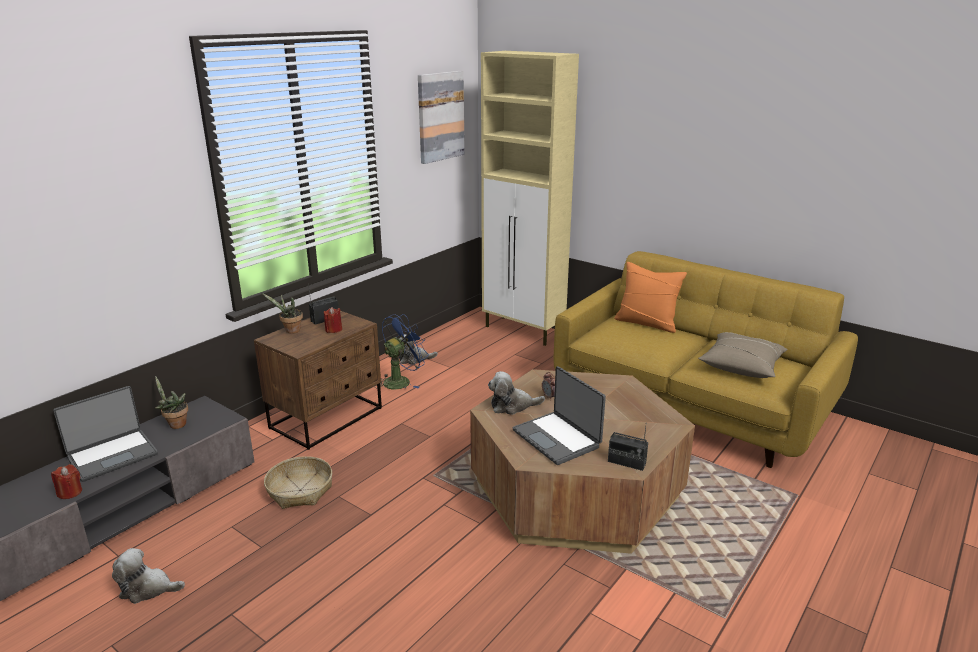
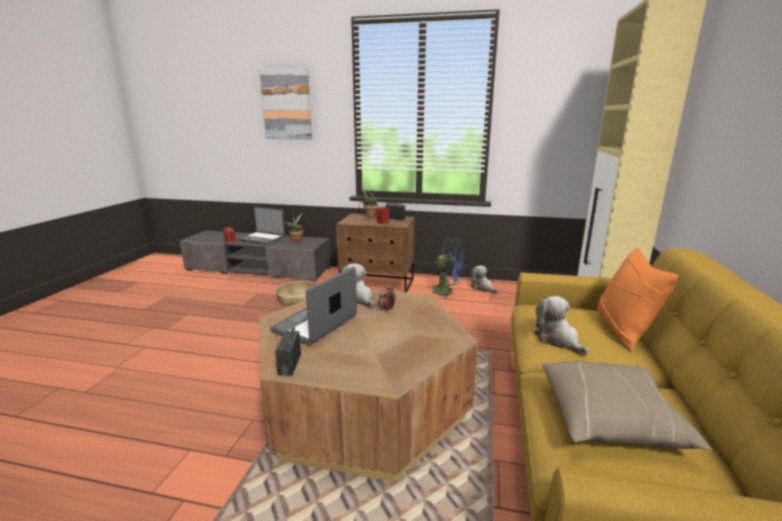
camera: 65 degrees right, 5 degrees down
(148, 588) = (205, 291): plush toy -> plush toy (558, 340)
(440, 116) = (581, 91): picture -> picture (287, 104)

